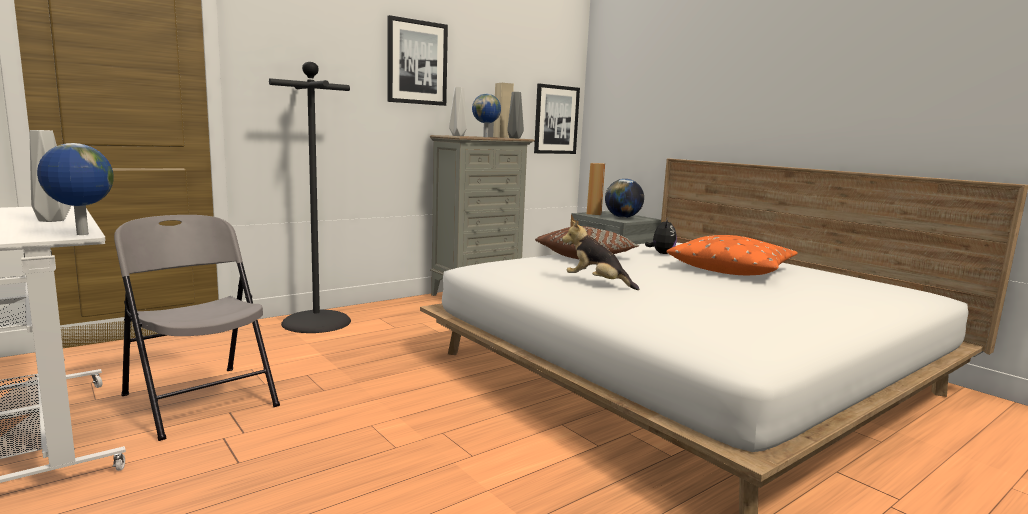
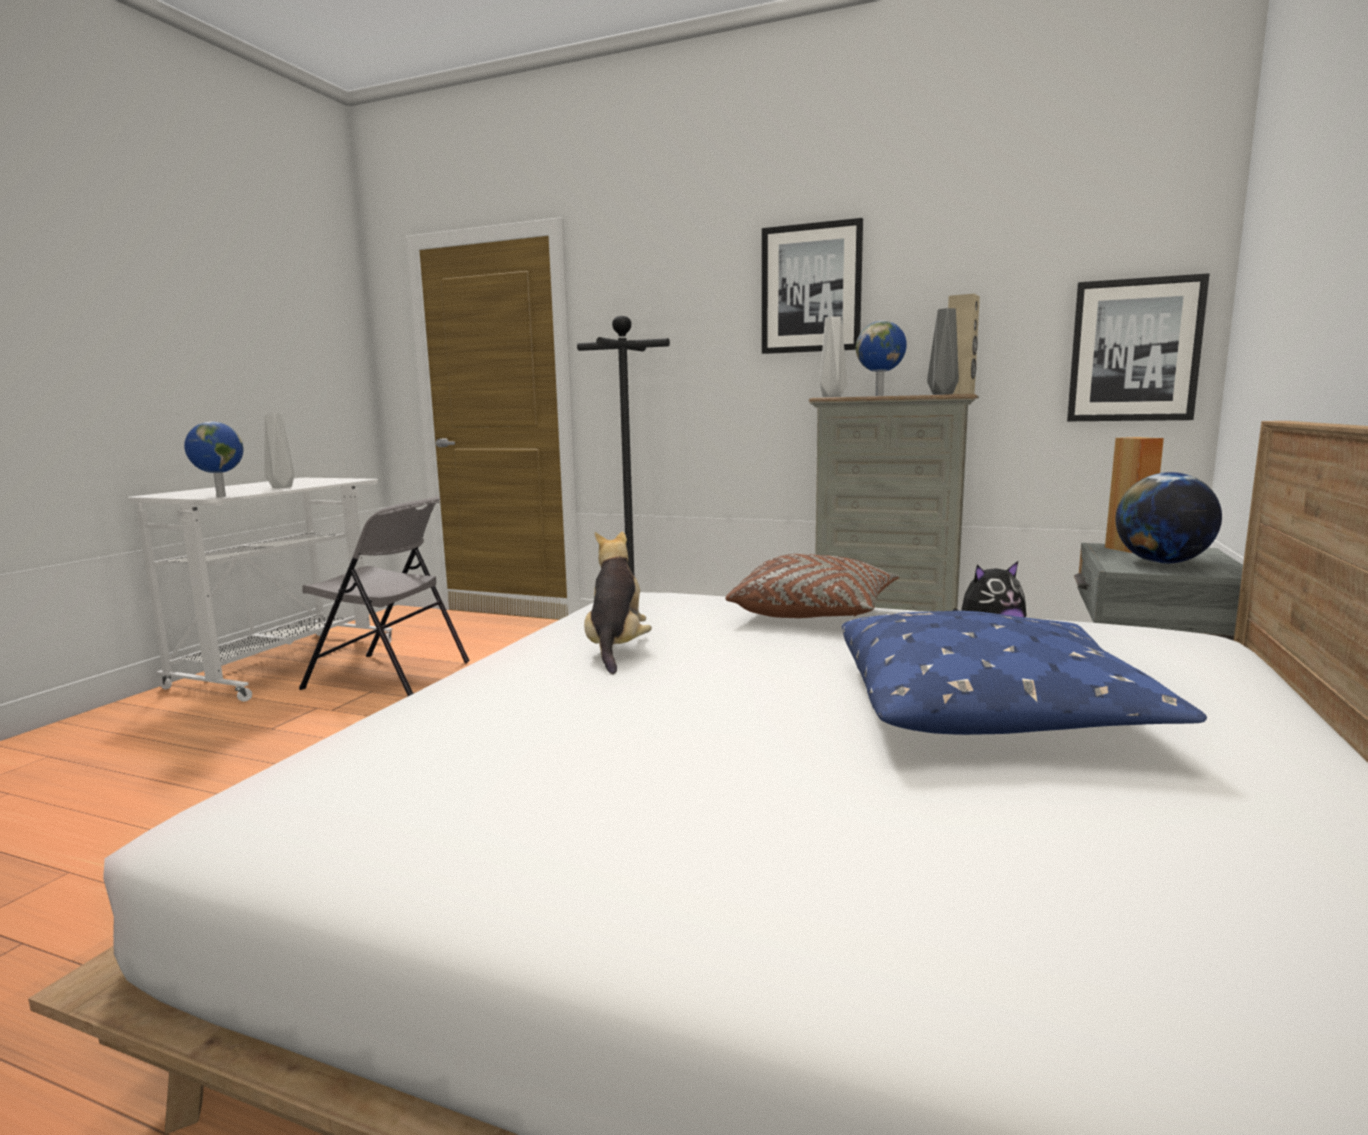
camera: 60 degrees right, 0 degrees up
(201, 400) = (388, 675): grey chair -> grey chair turned 90 degrees clockwise
(731, 268) = (990, 708): orange pillow -> blue pillow

